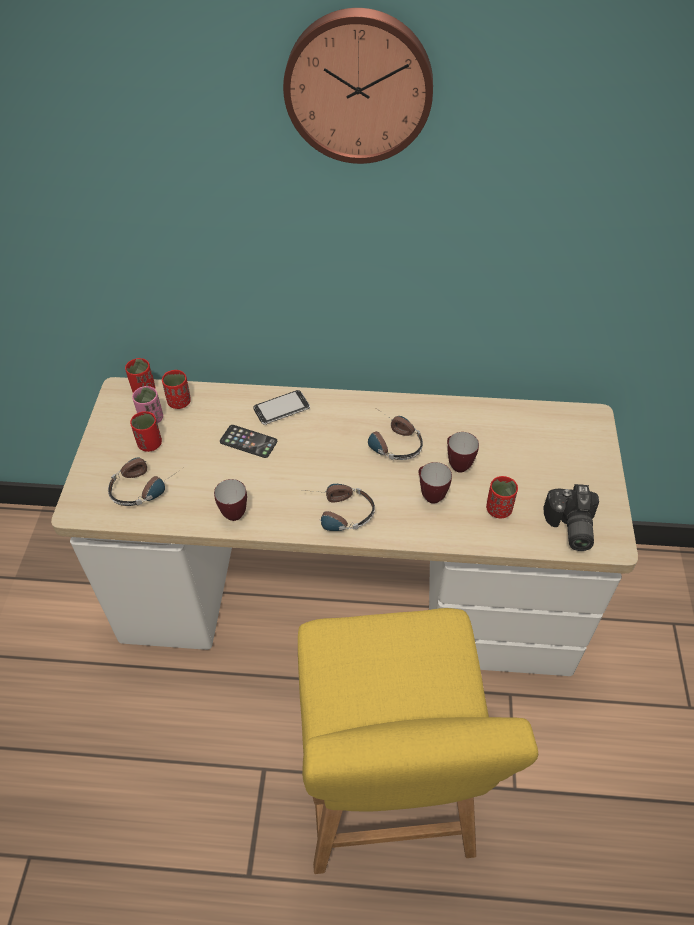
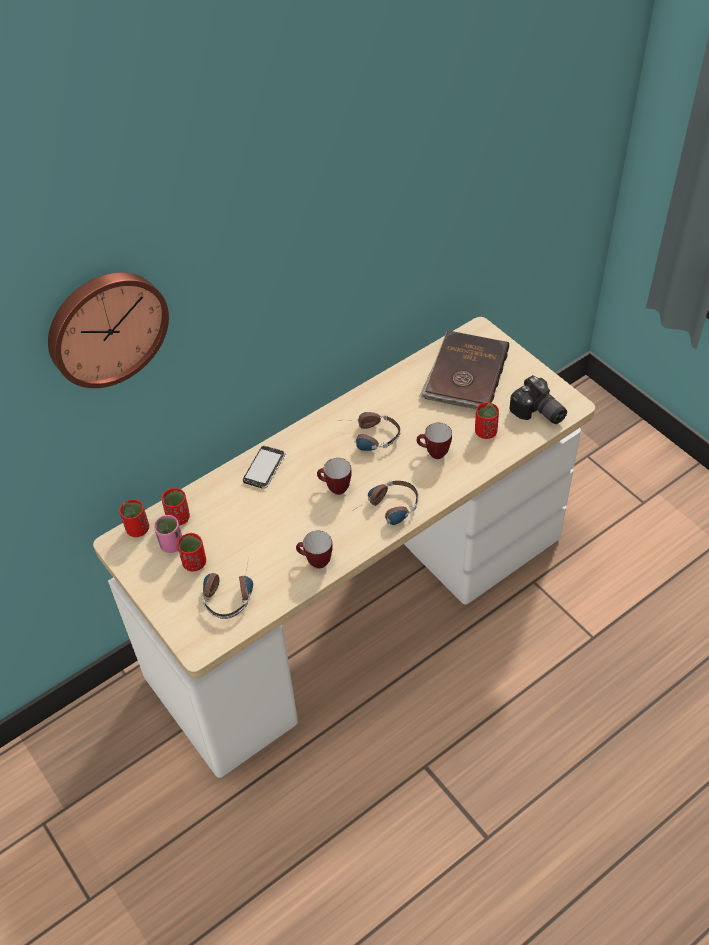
camera: 40 degrees left, 0 degrees up
(248, 442) = (268, 508): phone -> none
(358, 86) = (269, 174): wall clock -> wall clock (106, 327)
(386, 794) = (521, 710): yellow chair -> none
(456, 464) = (428, 421): mug -> mug (334, 489)
(536, 446) = (465, 374): none -> brown book

